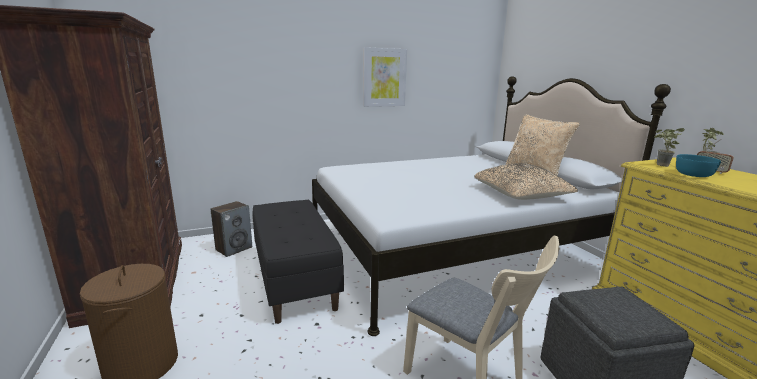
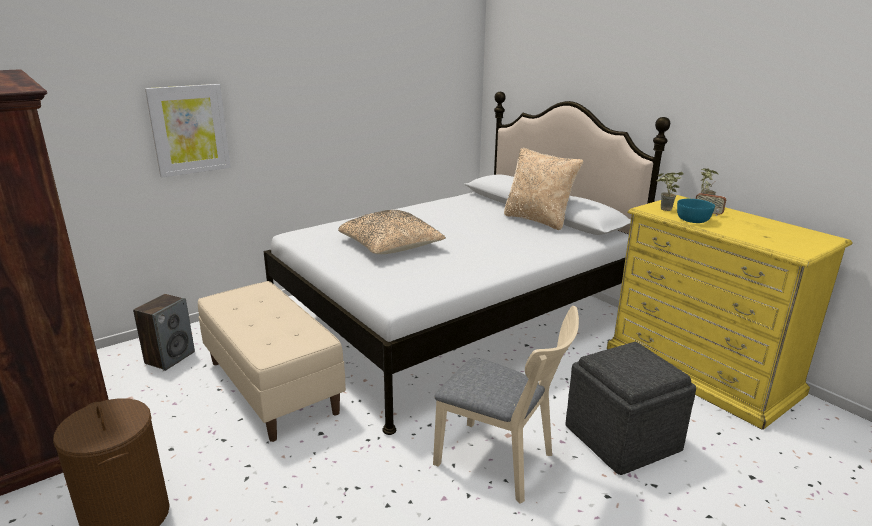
camera: 15 degrees left, 5 degrees up
(295, 280) = (273, 386): black bench -> beige bench
(384, 77) = (341, 104): picture -> picture (189, 130)
(521, 193) = (528, 248): beige pillow -> beige pillow (390, 245)

